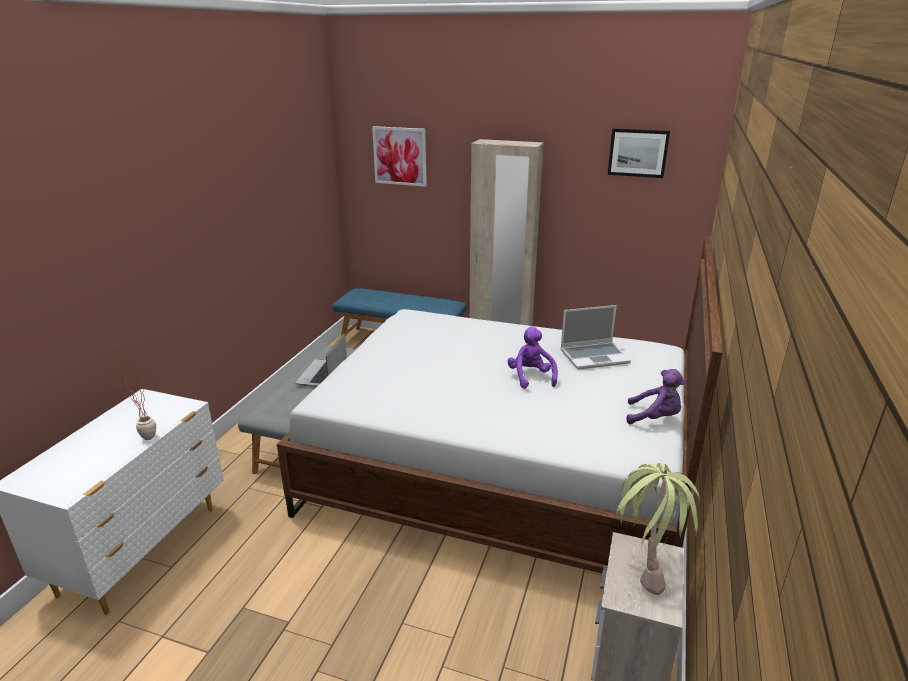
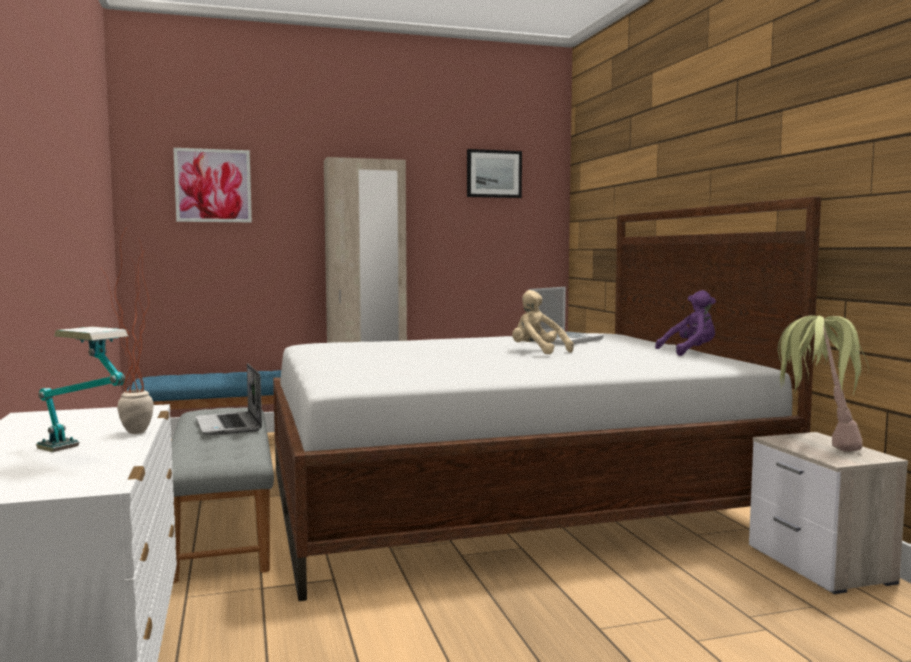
camera: 35 degrees left, 20 degrees down
(104, 456) = (85, 453): none -> table lamp
(531, 377) = (537, 352): purple plush toy -> beige plush toy

